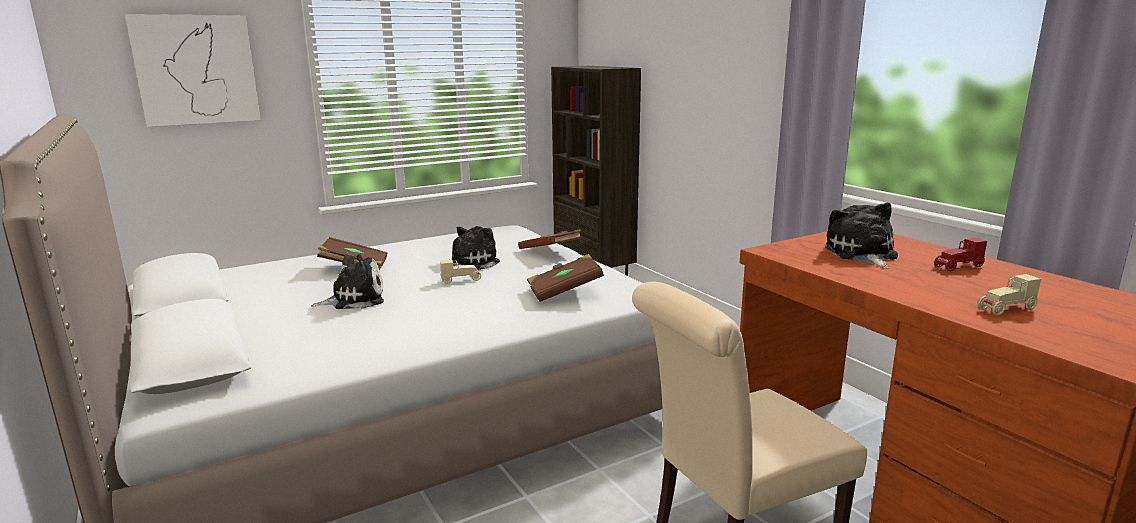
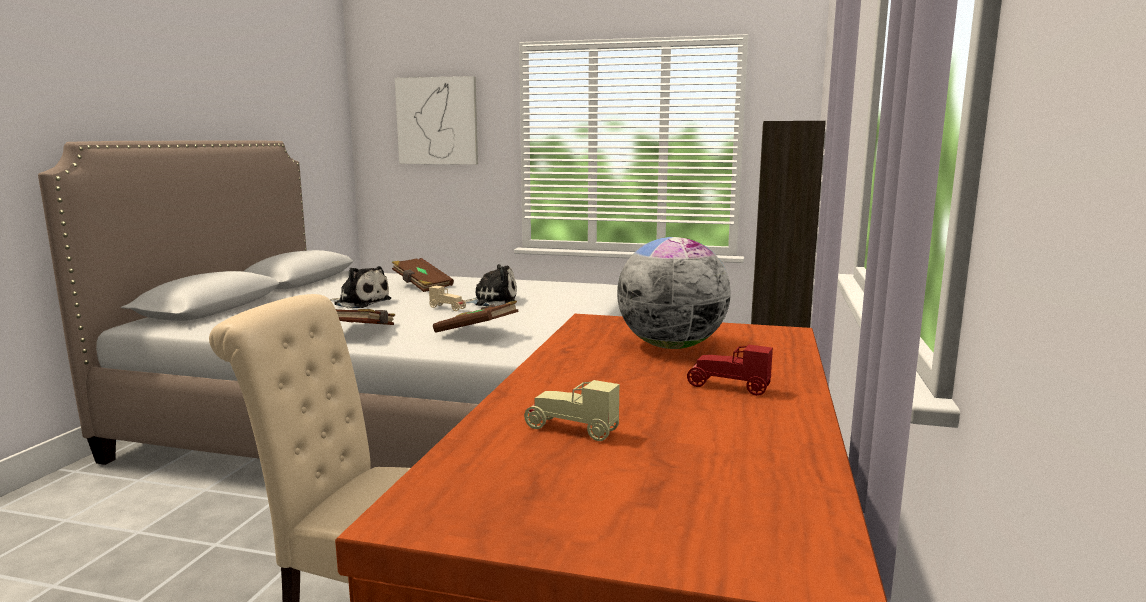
camera: 45 degrees right, 5 degrees down
(551, 252) = (574, 307): brown book -> brown book (362, 332)
(861, 254) = (671, 346): plush toy -> globe

